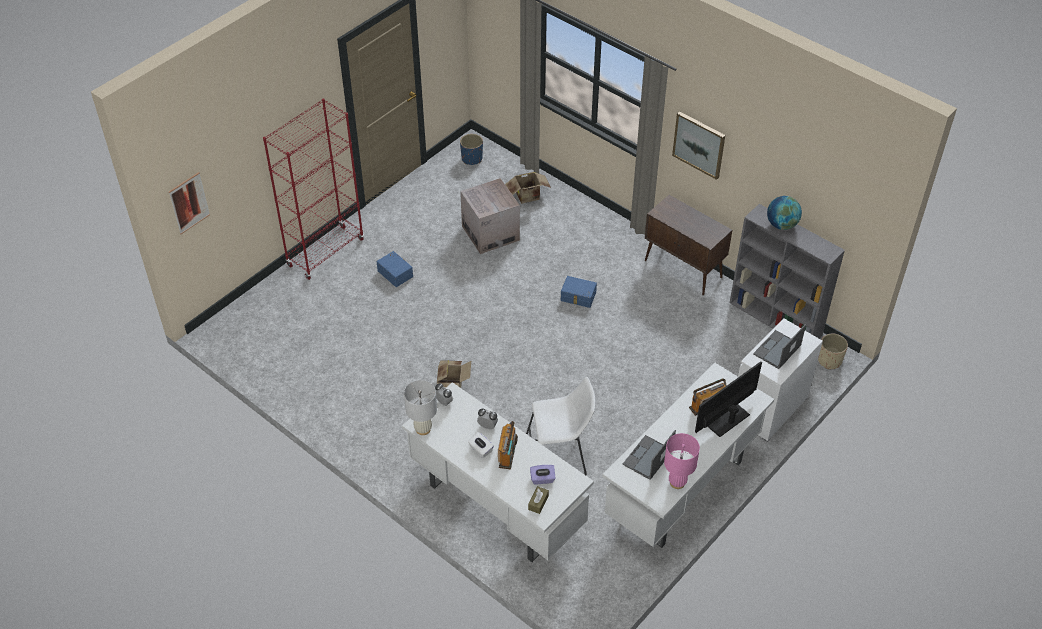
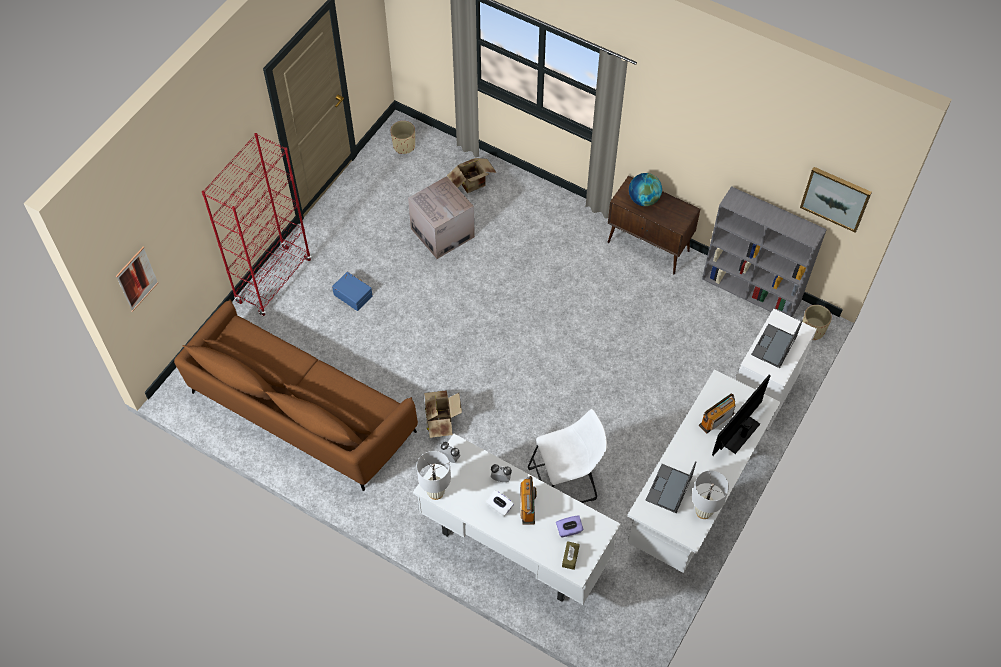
camera: 10 degrees left, 10 degrees up
(321, 363) = (299, 412): none -> brown sofa
(472, 158) = (404, 146): blue planter -> beige planter
(578, 297) = (548, 295): blue storage box -> none
(677, 482) = (703, 512): pink table lamp -> white table lamp
(699, 144) = (662, 130): picture -> picture (835, 198)
(781, 224) = (758, 208): globe -> globe (643, 199)

